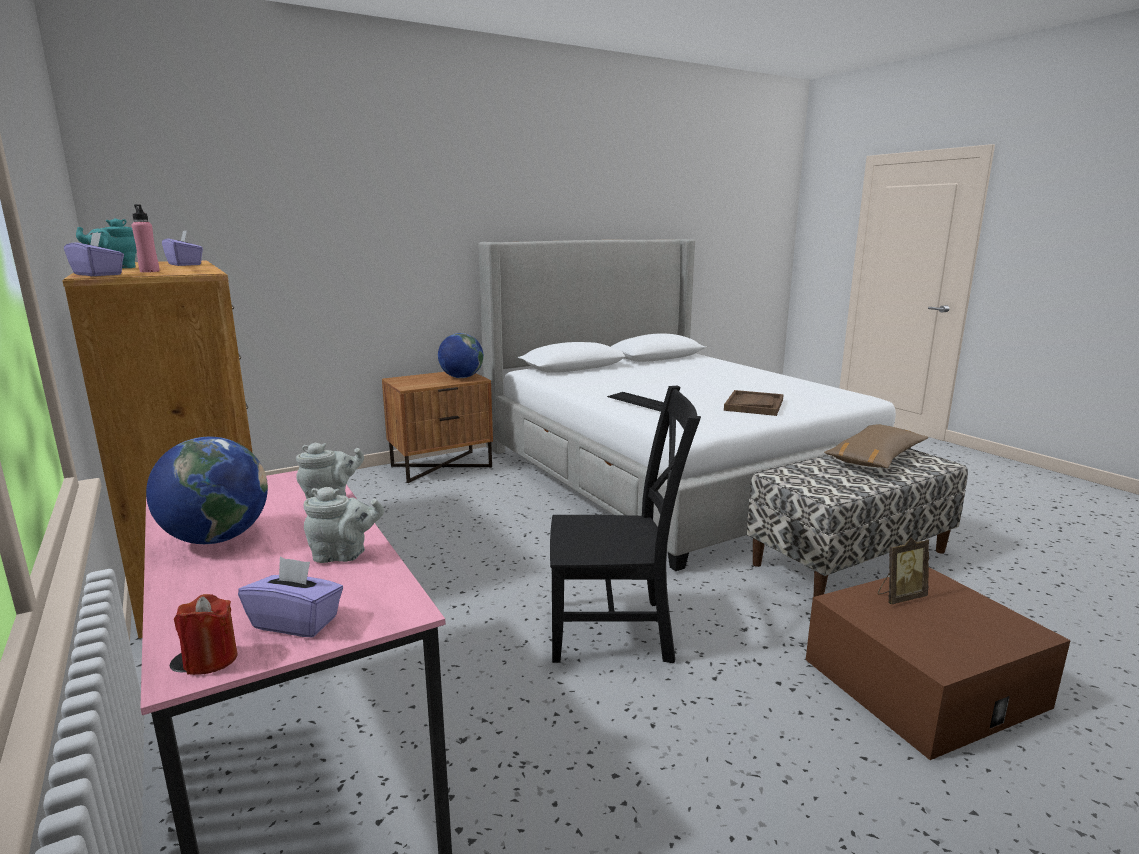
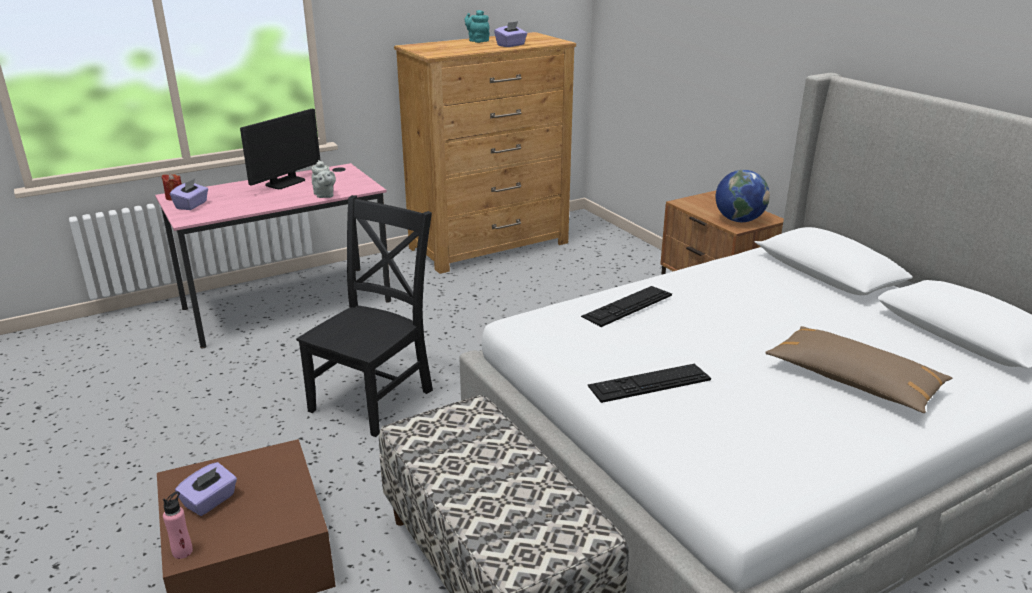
camera: 90 degrees right, 10 degrees up
(98, 275) = (416, 45): purple tissue box -> purple tissue box (210, 501)
(149, 271) = (443, 48): pink bottle -> pink bottle (182, 551)
(216, 538) = (285, 182): globe -> monitor
(343, 555) = (249, 205): grey teapot -> none
(617, 631) = (375, 398): black chair -> black chair turned 150 degrees counterclockwise
(754, 405) = (649, 382): brown tray -> keyboard
(875, 458) = (536, 503): brown pillow -> brown pillow (853, 381)
(900, 597) = (277, 489): picture frame -> none

